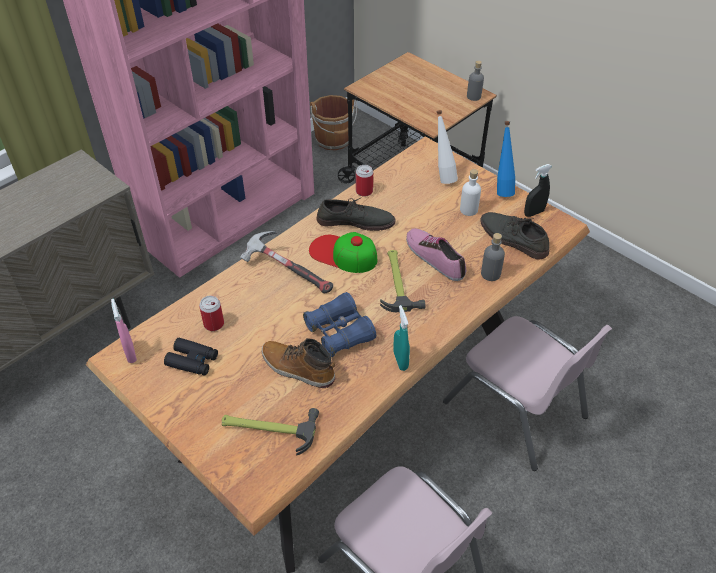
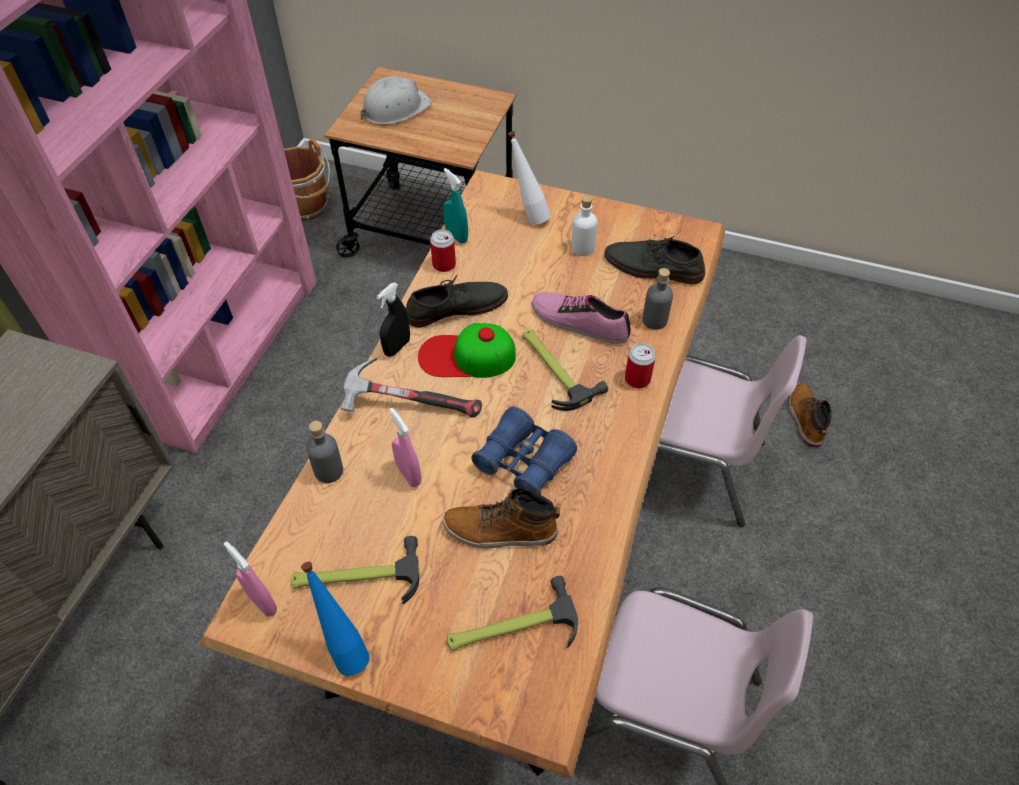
camera: 25 degrees left, 5 degrees up
(192, 361) = (356, 577): black binoculars -> hammer
(214, 324) = (354, 514): can -> can (637, 379)
(261, 313) = (408, 474): none -> pink spray bottle
(400, 361) = (618, 469): turquoise spray bottle -> turquoise spray bottle (456, 236)
(402, 83) = (395, 109): none -> white hard hat
(473, 96) = (491, 103): grey bottle -> grey bottle (329, 471)
(502, 189) = (605, 210): blue bottle -> blue bottle (344, 648)
(534, 213) = (657, 228): black spray bottle -> black spray bottle (397, 347)
(633, 412) = (805, 418): none -> boot

